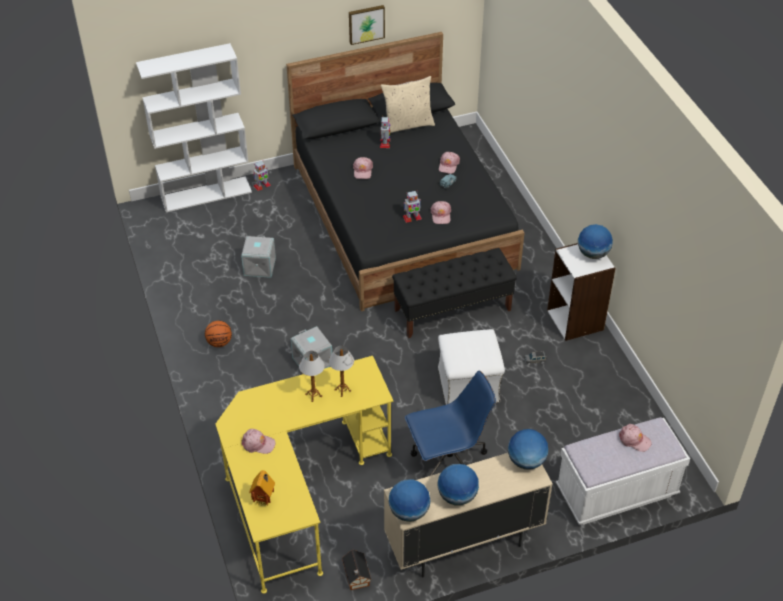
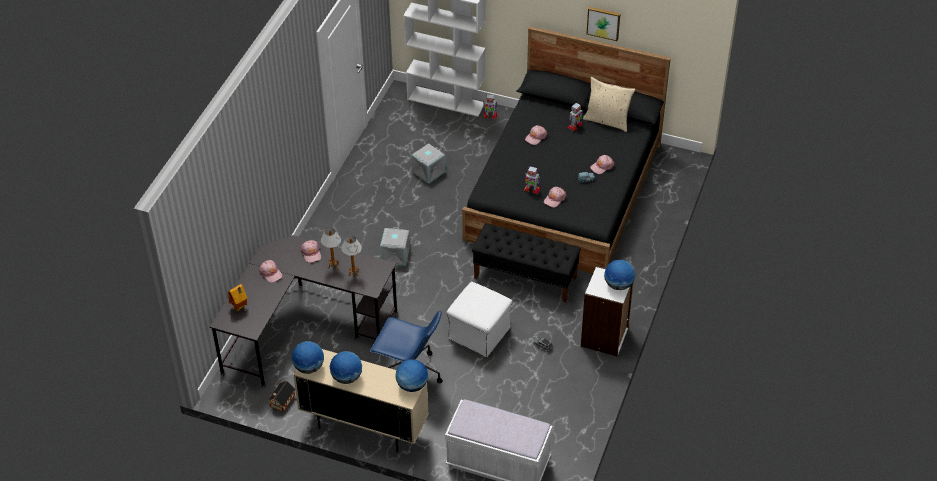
camera: 40 degrees right, 0 degrees up
(219, 342) = (351, 207): basketball -> none
(297, 488) = (303, 327): yellow desk -> black desk
(634, 440) = (512, 425): pink cap -> pink cap (311, 253)

